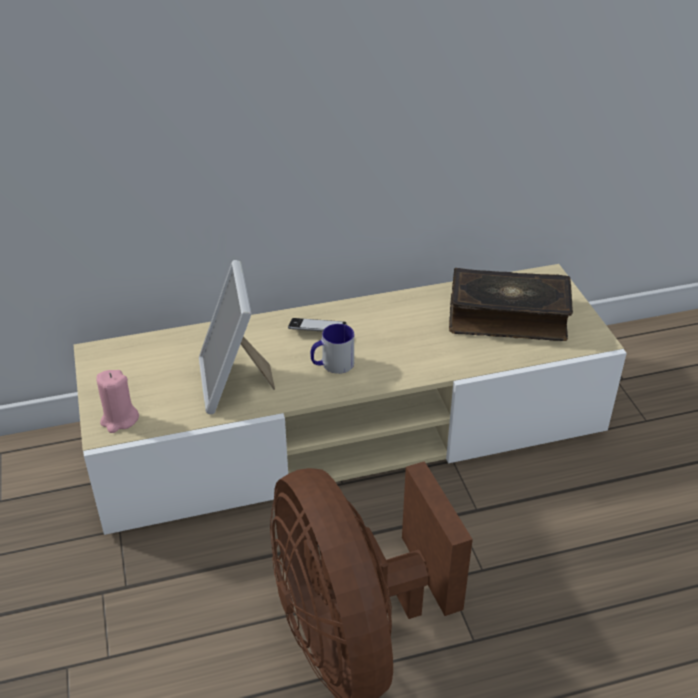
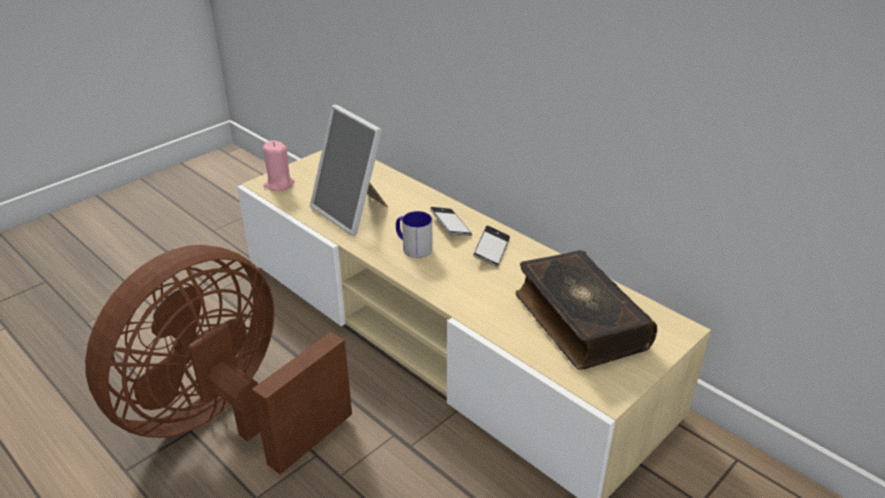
camera: 60 degrees right, 5 degrees down
(234, 383) = (353, 213): picture frame -> picture frame turned 90 degrees counterclockwise
(377, 321) = (491, 250): none -> phone

